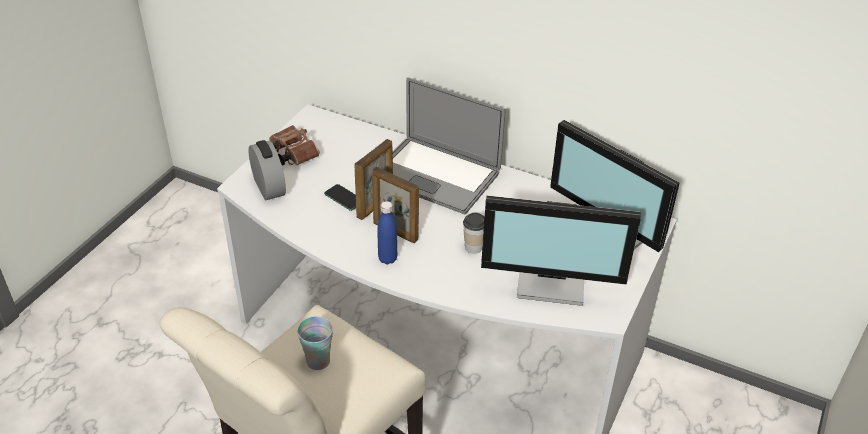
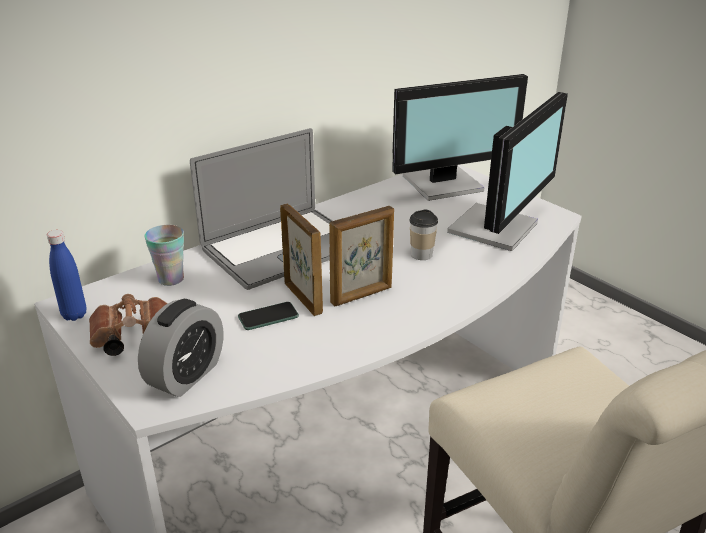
camera: 65 degrees left, 10 degrees down
(269, 187) = (186, 375): alarm clock -> alarm clock turned 120 degrees clockwise
(318, 361) = (561, 409): cup -> cup (171, 279)
(387, 259) = (406, 311): blue bottle -> blue bottle (74, 315)

